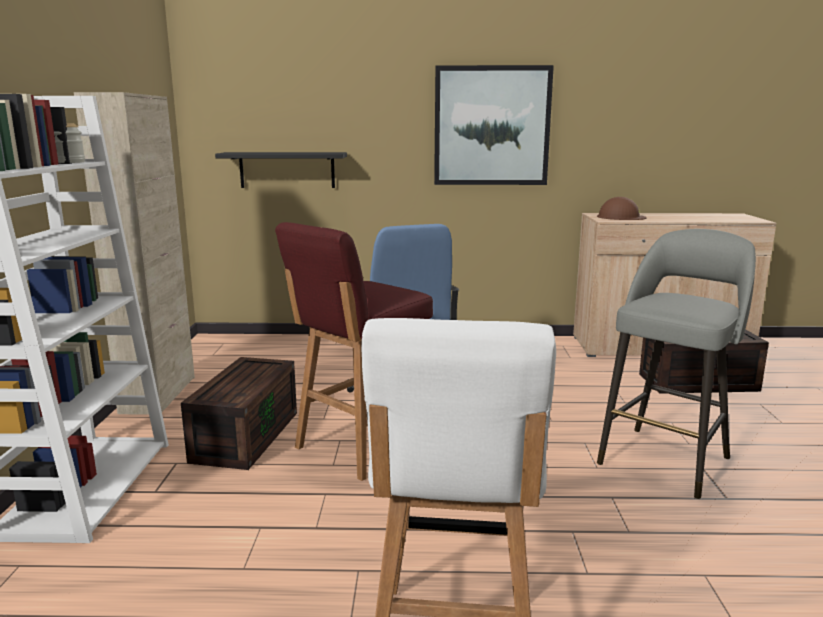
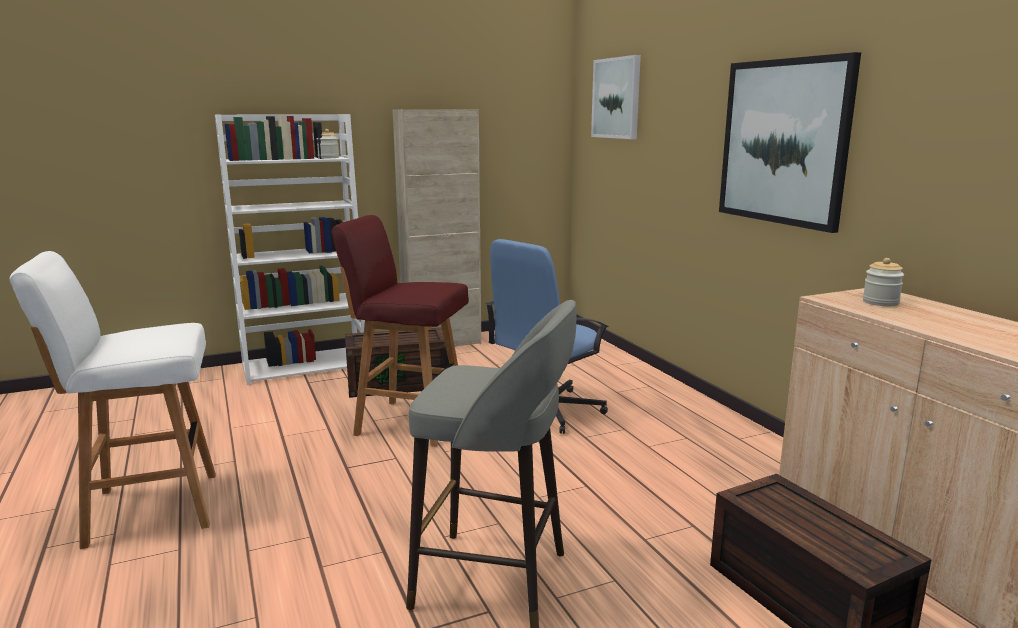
camera: 65 degrees right, 0 degrees up
(263, 90) = (616, 98): none -> picture
(287, 170) = (624, 179): black shelf -> none
(620, 217) = (880, 302): brown hard hat -> jar

